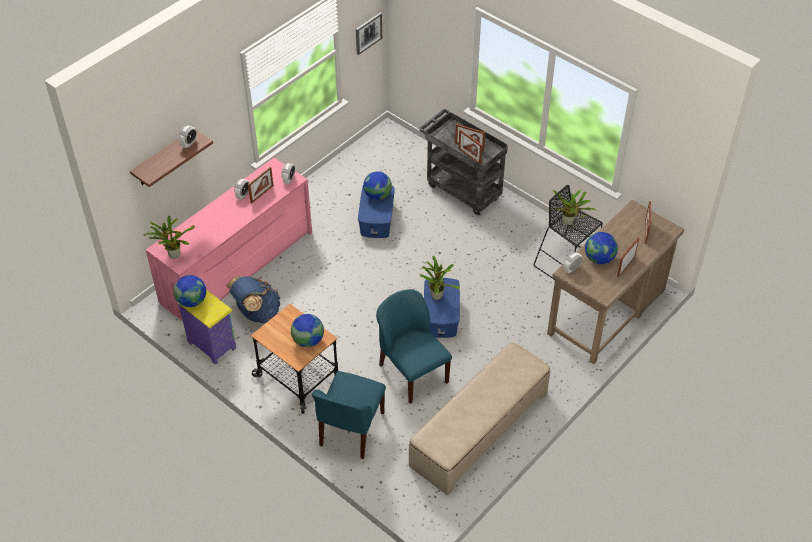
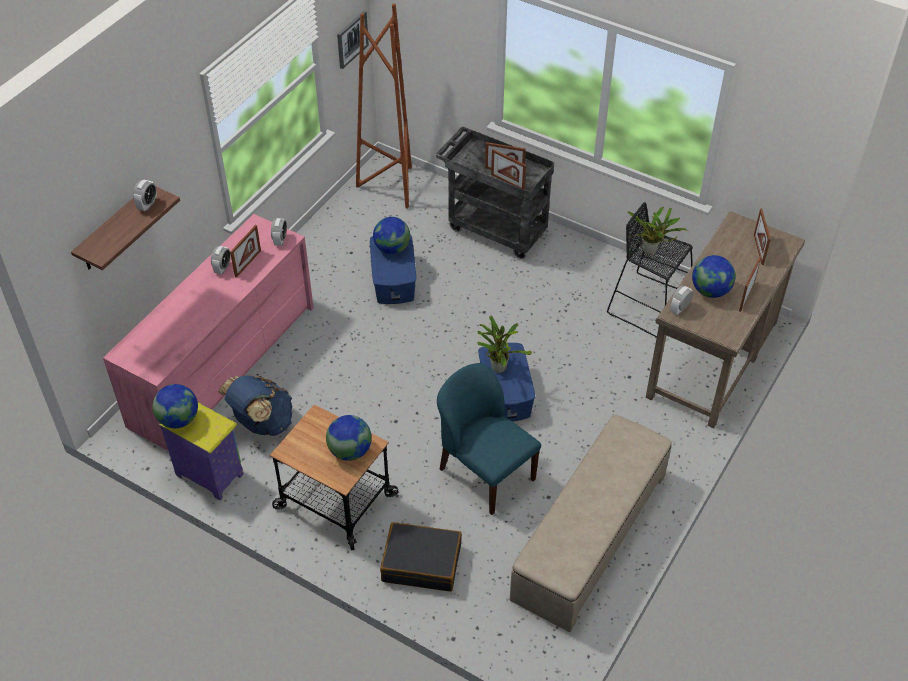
camera: 10 degrees left, 0 degrees up
(173, 254) = (143, 359): potted plant -> none
(351, 430) = (421, 563): blue chair -> black suitcase
(391, 148) = (392, 187): none -> brown clothes rack

